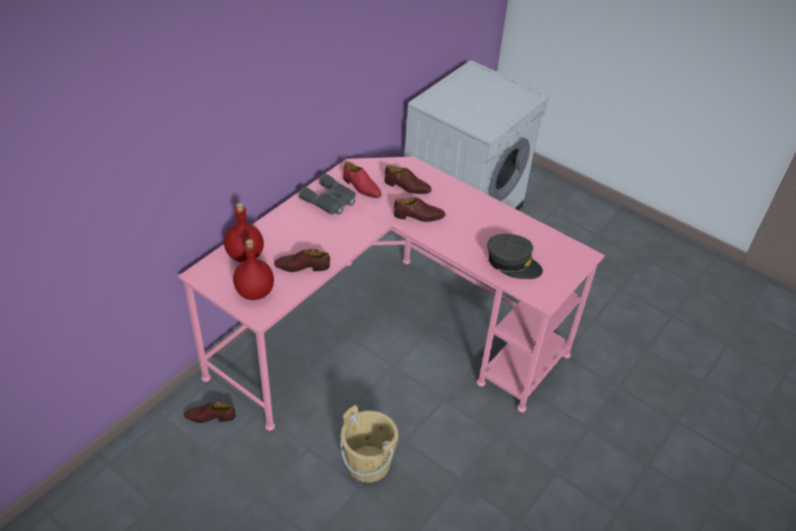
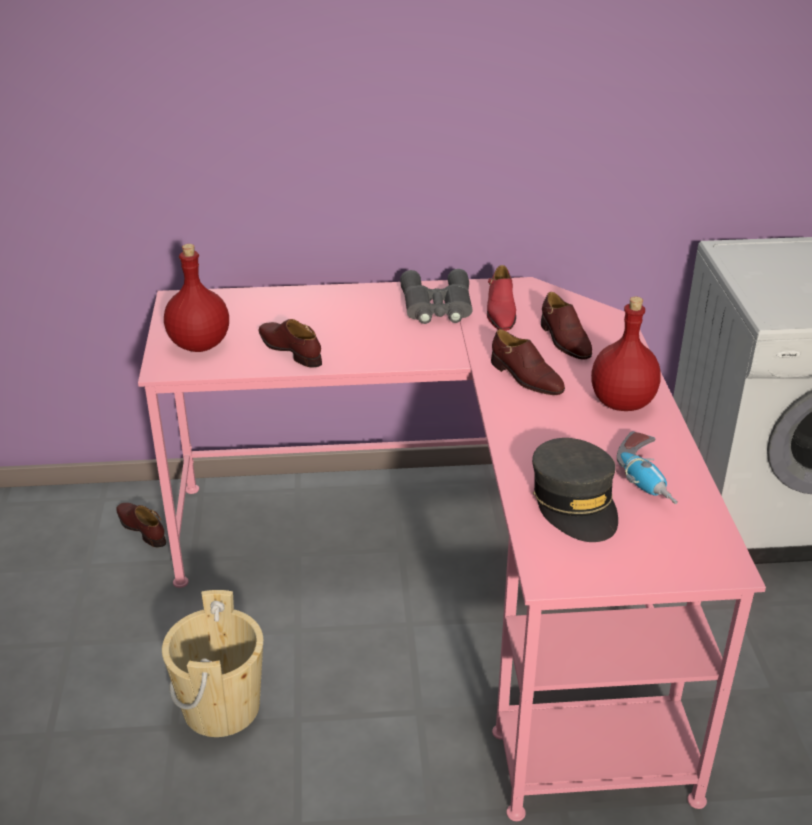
camera: 50 degrees right, 10 degrees down
(246, 255) = (251, 308): red bottle -> red bottle (623, 403)
(520, 235) = (649, 478): none -> power drill

